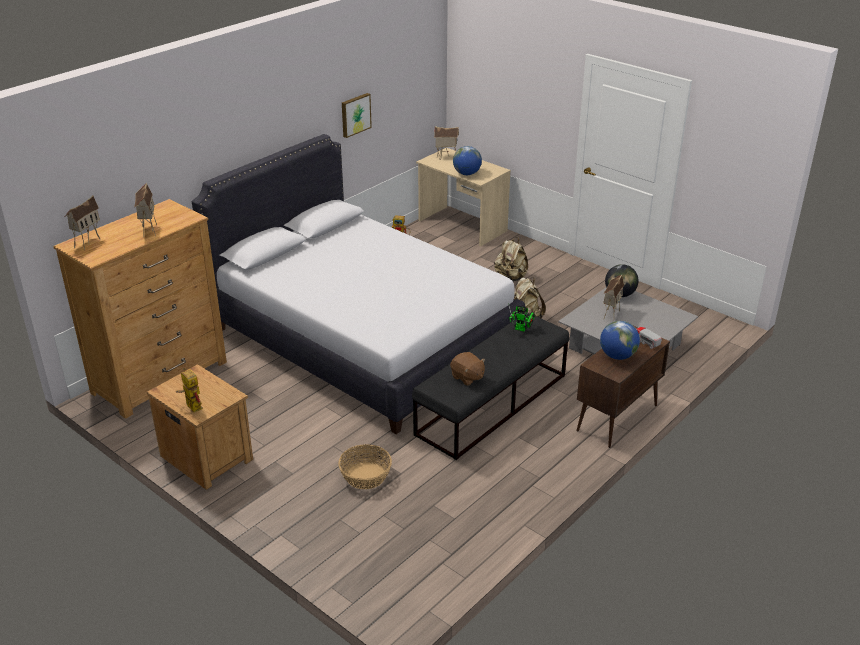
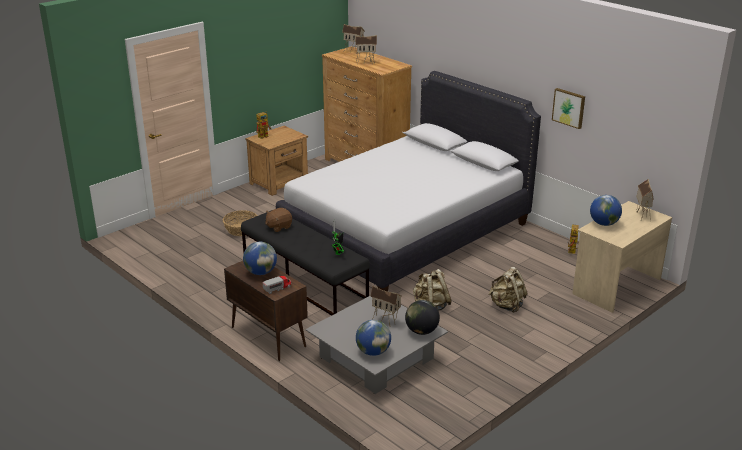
camera: 95 degrees right, 5 degrees down
(665, 318) = (373, 352): none -> globe

